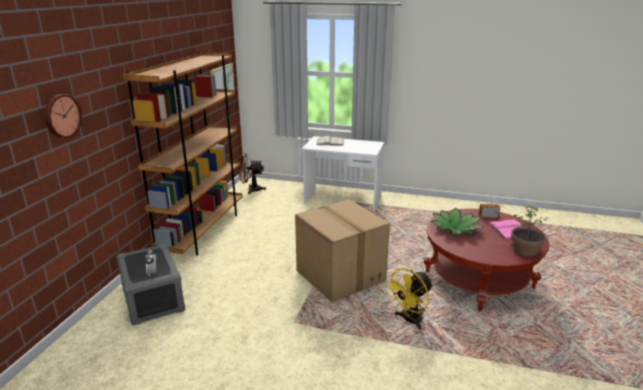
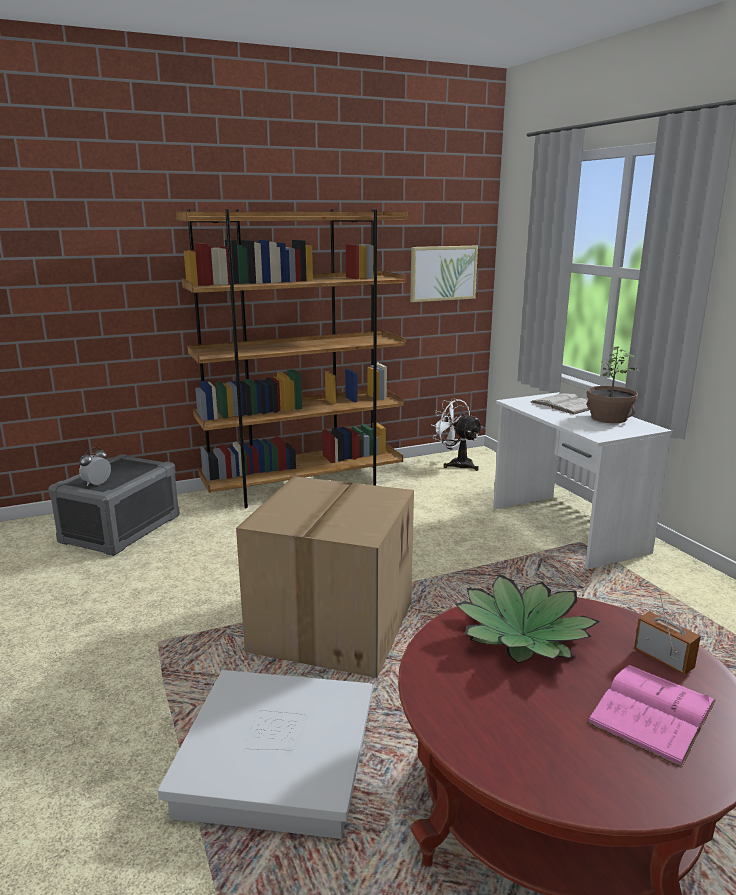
camera: 50 degrees right, 5 degrees down
(61, 116) = (59, 246): wall clock -> none
(250, 189) = (456, 464): brown fan -> white fan
(409, 320) = (277, 763): yellow fan -> white storage box
(525, 250) = (579, 781): potted plant -> potted plant (608, 418)

